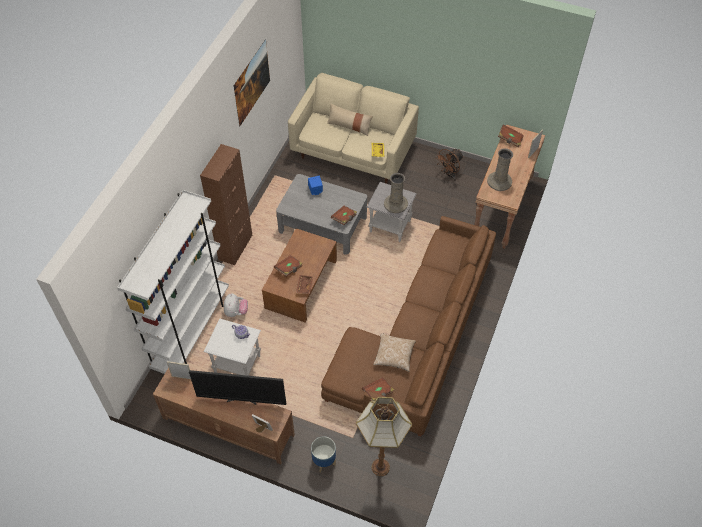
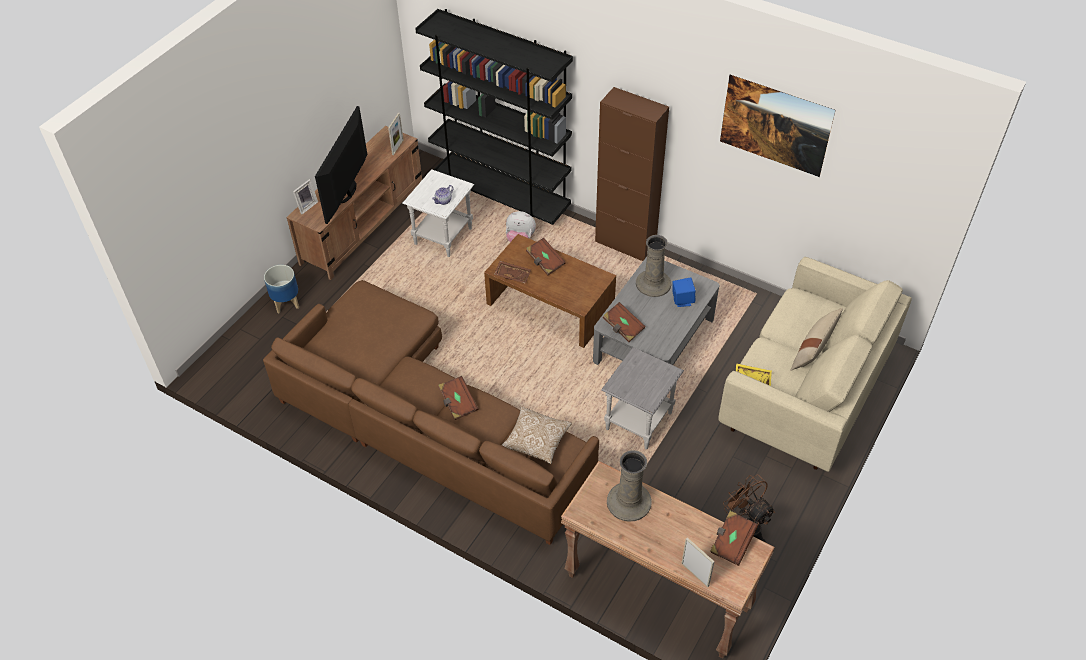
camera: 100 degrees right, 5 degrees down
(192, 331) = (501, 199): white bookcase -> black bookcase
(378, 393) = (324, 328): brown book -> brown book (458, 403)
(380, 468) = (255, 355): floor lamp -> none
(394, 356) = (372, 352): pillow -> pillow (536, 441)
(395, 204) = (632, 382): beige vase -> beige vase (653, 284)

